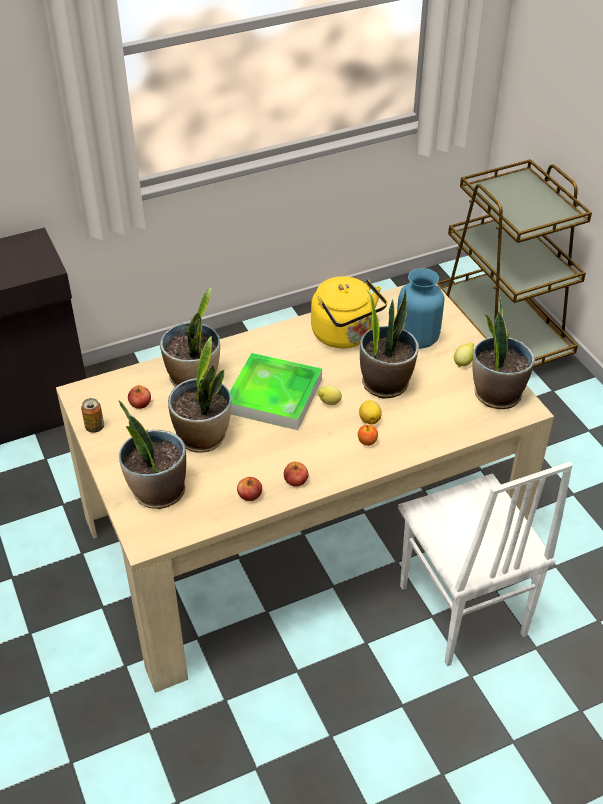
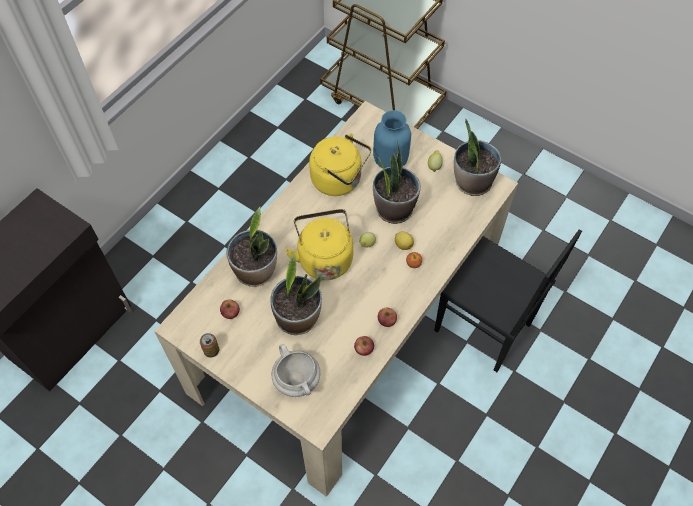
camera: 30 degrees left, 15 degrees up
(157, 491) = (297, 380): potted plant -> white cooking pot
(274, 395) = (324, 257): tray -> yellow kettle
(460, 612) = (482, 329): white chair -> black chair

